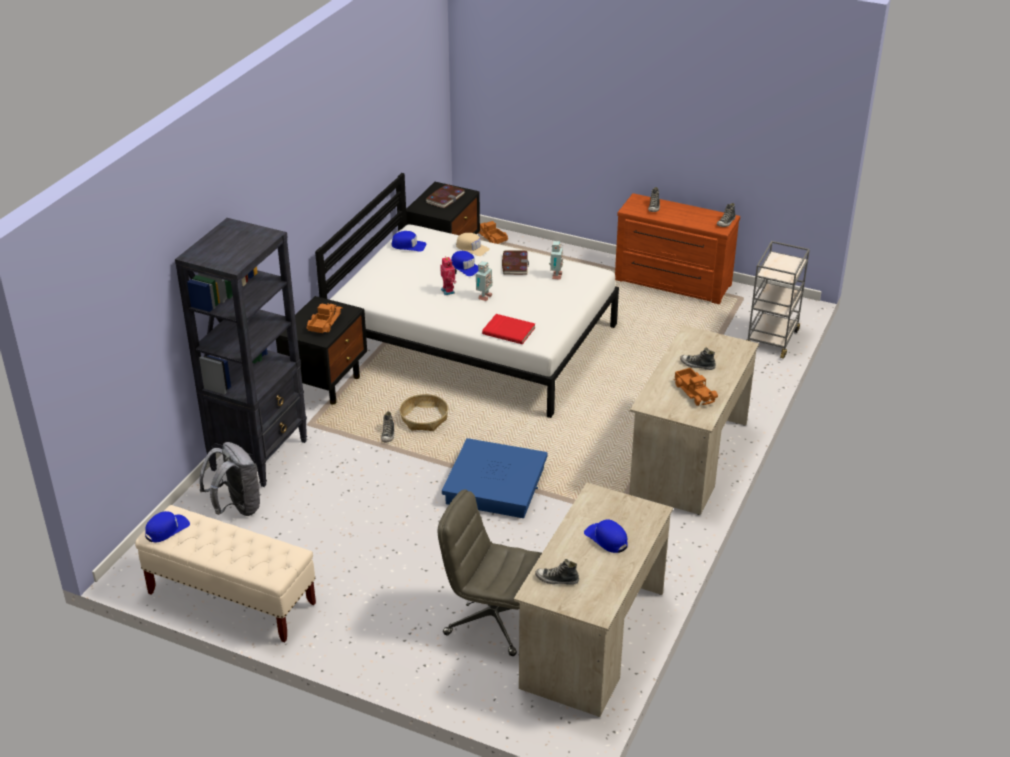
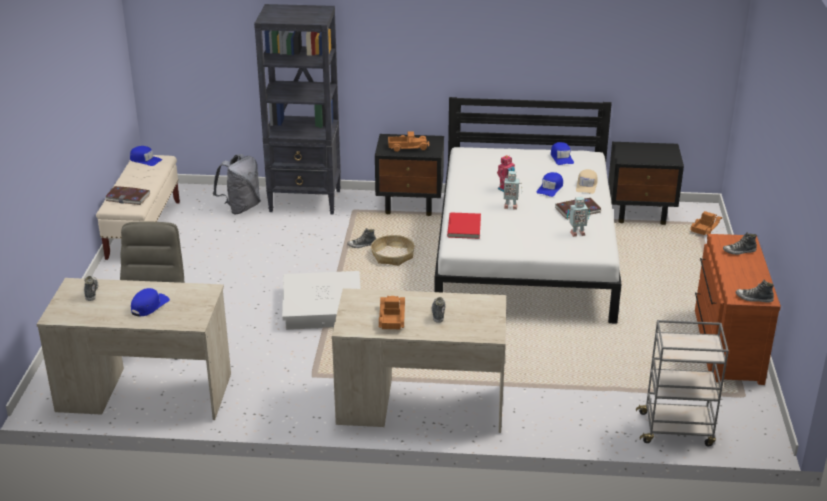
camera: 70 degrees right, 5 degrees down
(445, 198) = (653, 153): book -> book (128, 197)
(495, 486) = (322, 307): blue storage box -> white storage box
(695, 392) = (391, 318): toy truck -> toy truck turned 135 degrees clockwise

